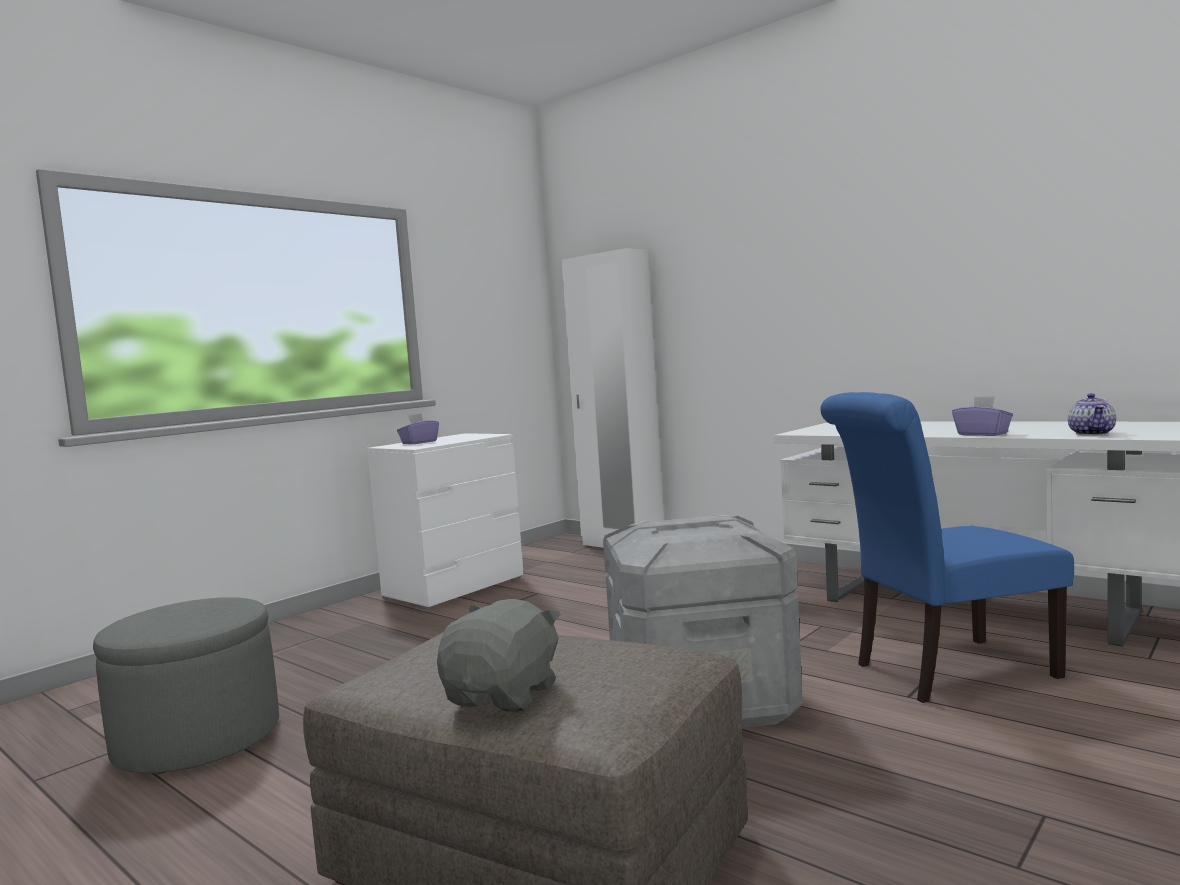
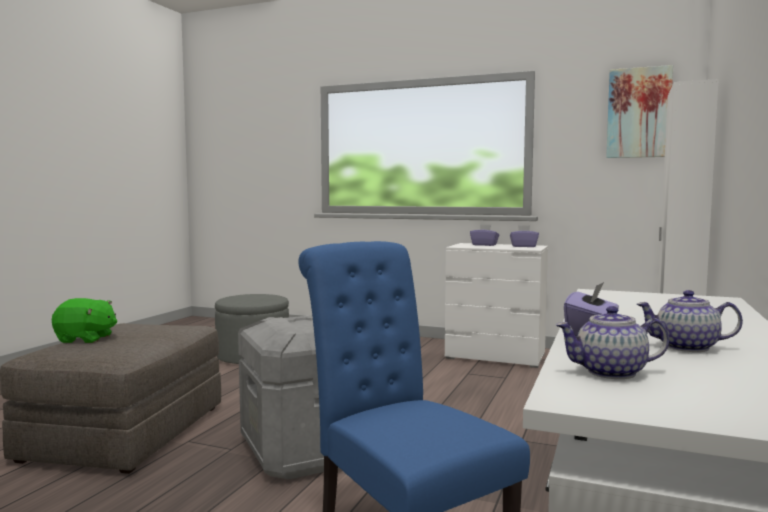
camera: 70 degrees right, 0 degrees up
(462, 436) = (523, 246): none -> purple tissue box
(504, 275) = (638, 113): none -> picture
(504, 695) = (85, 339): grey plush toy -> green plush toy
(1014, 427) = (686, 347): none -> teapot

